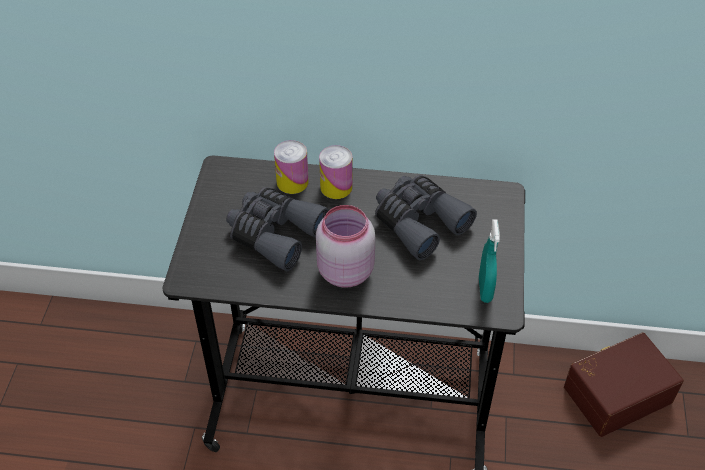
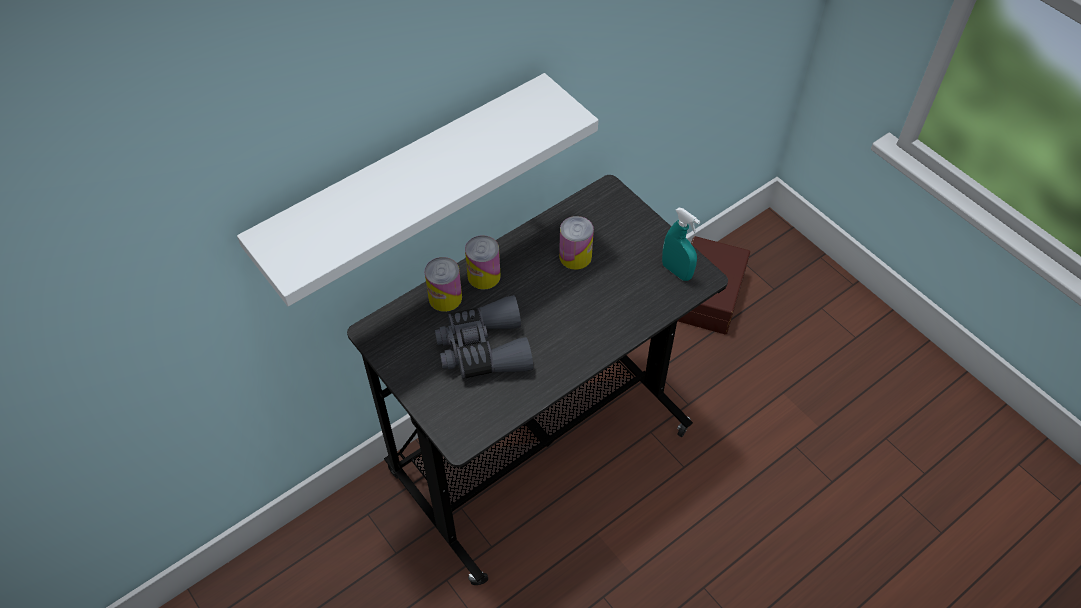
camera: 45 degrees left, 5 degrees up
(293, 56) = (405, 182): none -> white shelf
(344, 271) = (569, 335): pink jar -> none
(418, 222) = (575, 256): grey binoculars -> can

